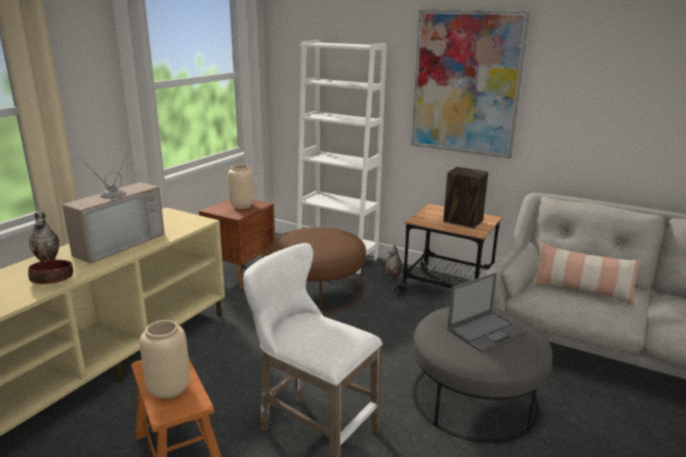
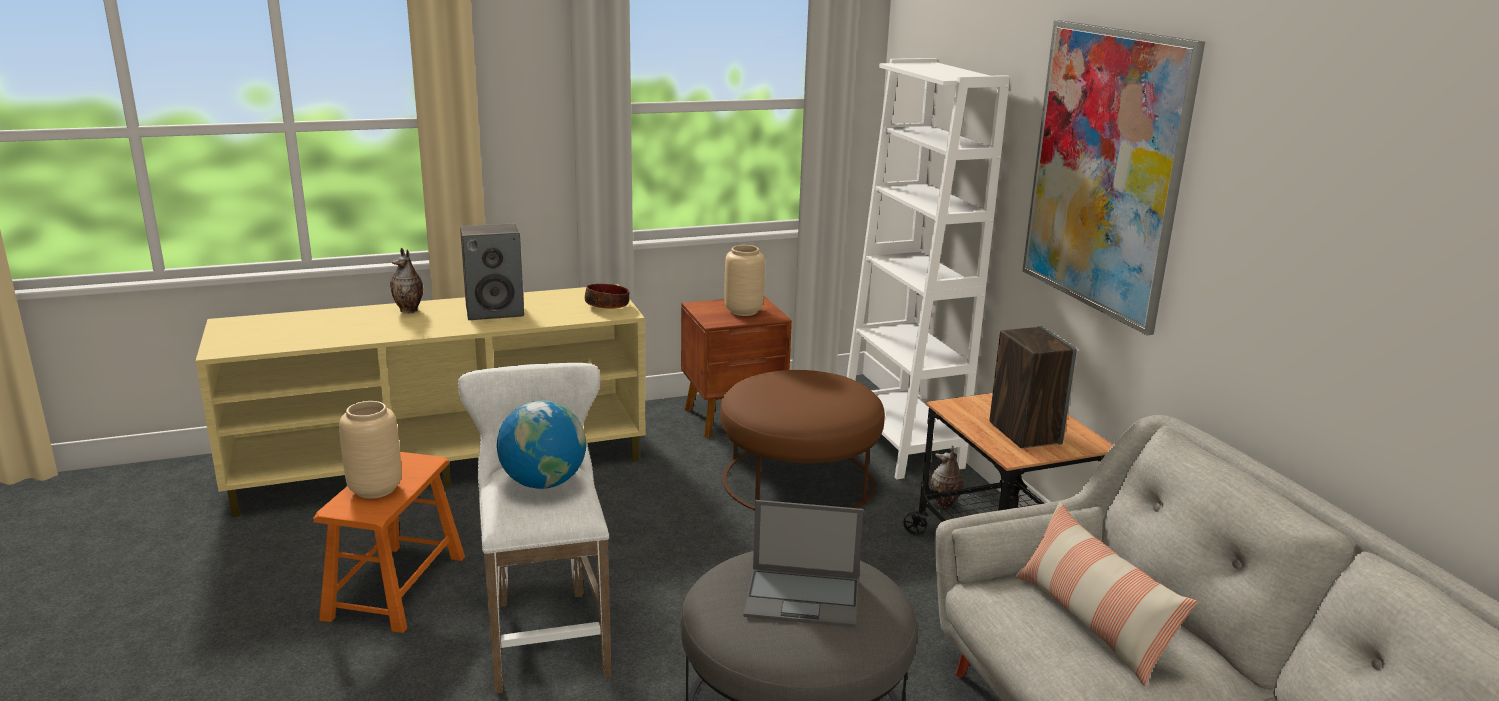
camera: 40 degrees right, 0 degrees up
(53, 279) = (381, 331): bowl -> bowl (607, 305)
(117, 243) = (495, 312): television -> speaker
(319, 328) = (544, 483): none -> globe

